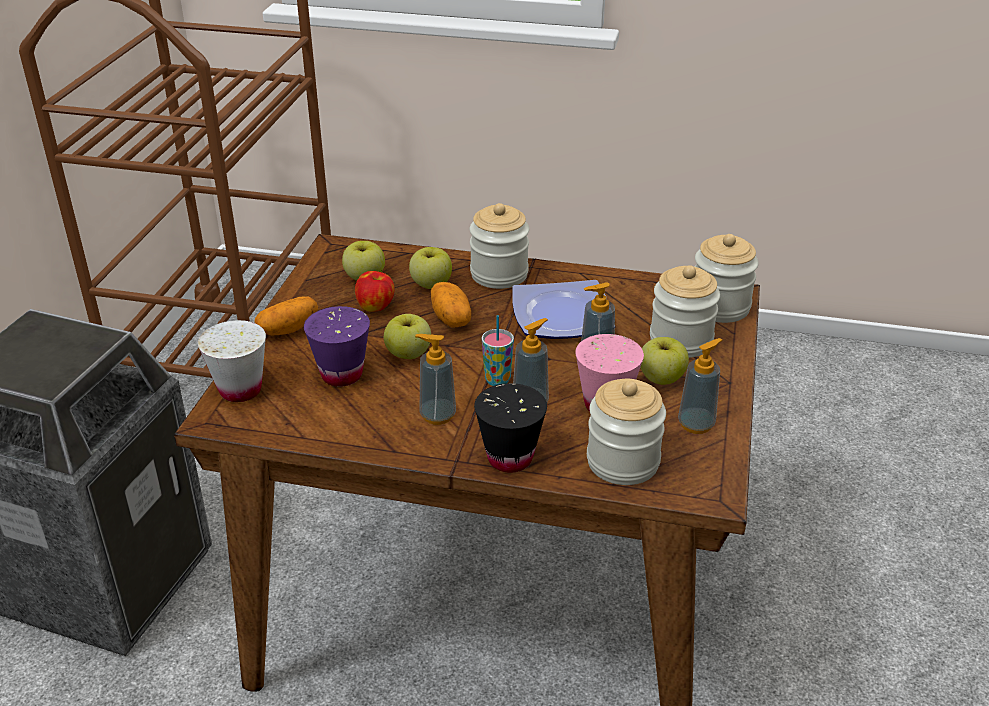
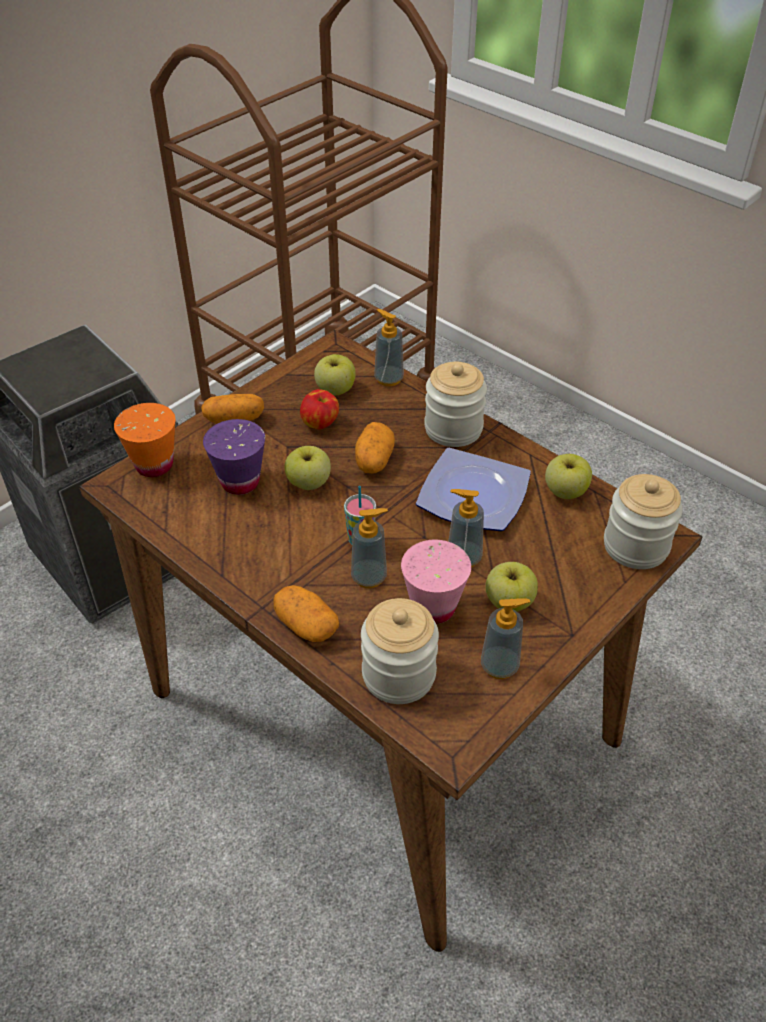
camera: 30 degrees right, 10 degrees up
(240, 390) = (154, 465): white cup -> orange cup
(431, 284) = (385, 417): apple -> apple (565, 491)
(437, 415) = (283, 555): soap dispenser -> soap dispenser (388, 379)
(510, 458) = (306, 625): black cup -> potato
(681, 340) = (563, 568): jar -> none

